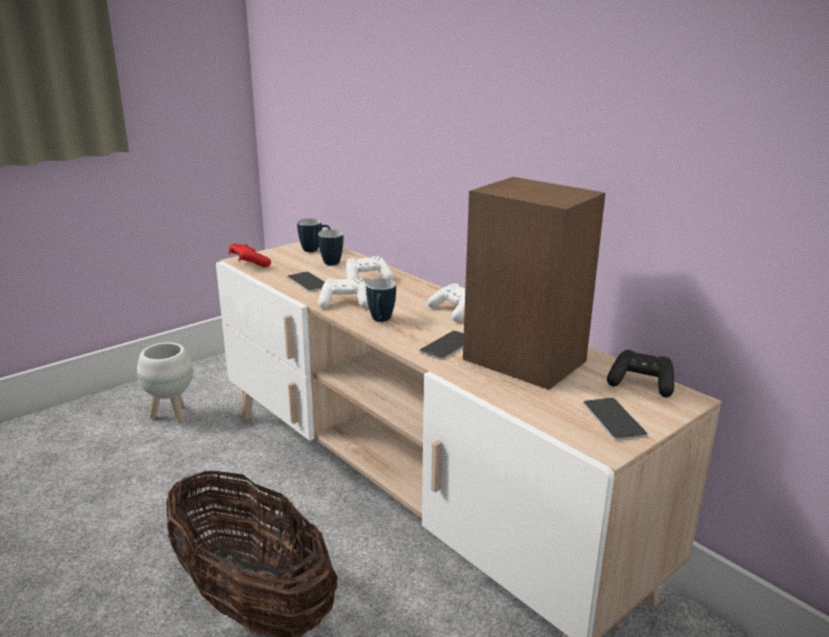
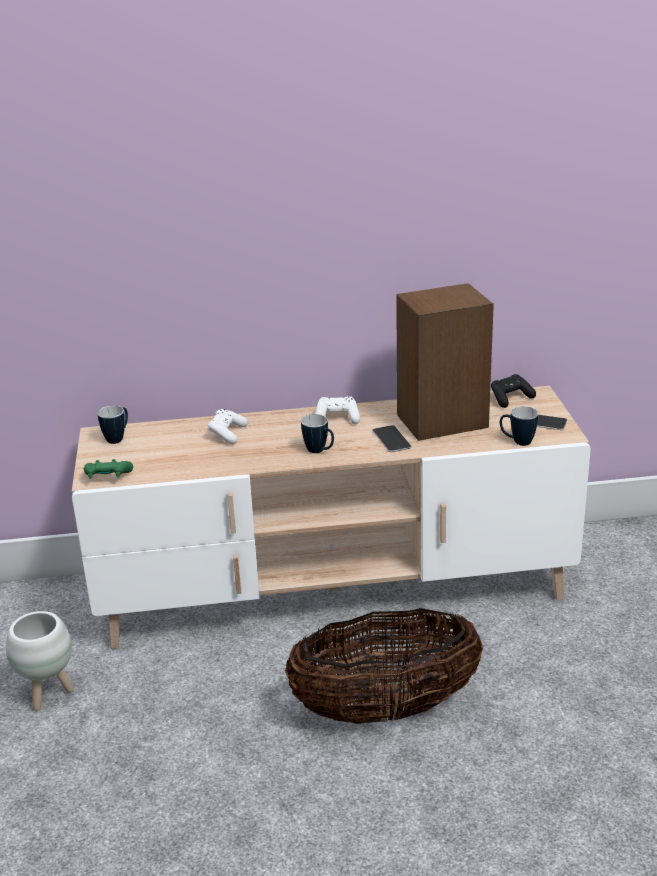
camera: 55 degrees left, 5 degrees up
(249, 264) = (107, 478): red game controller -> green game controller
(308, 282) = (196, 460): phone -> none
(330, 261) = (160, 438): mug -> mug (517, 442)
(344, 303) = (265, 456): white game controller -> none

